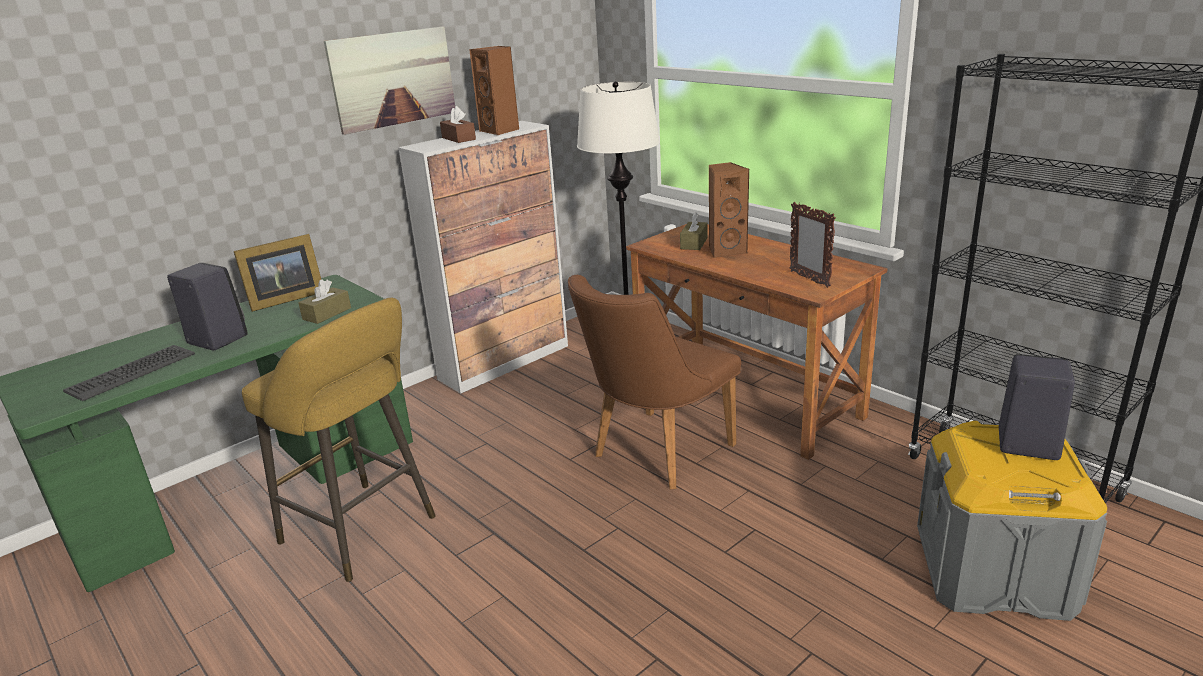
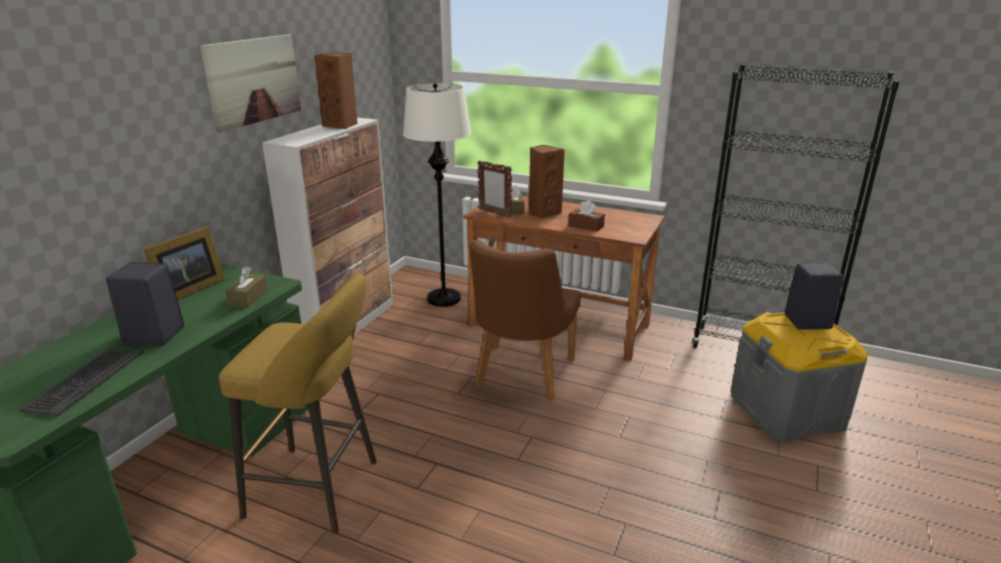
camera: 25 degrees left, 0 degrees up
(458, 138) = (312, 133): brown tissue box -> brown tissue box (586, 226)
(809, 279) = (622, 228): picture frame -> picture frame (494, 213)

